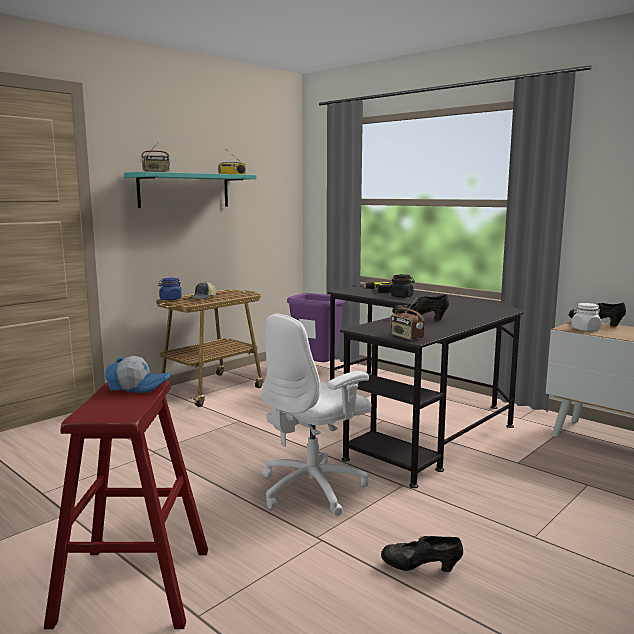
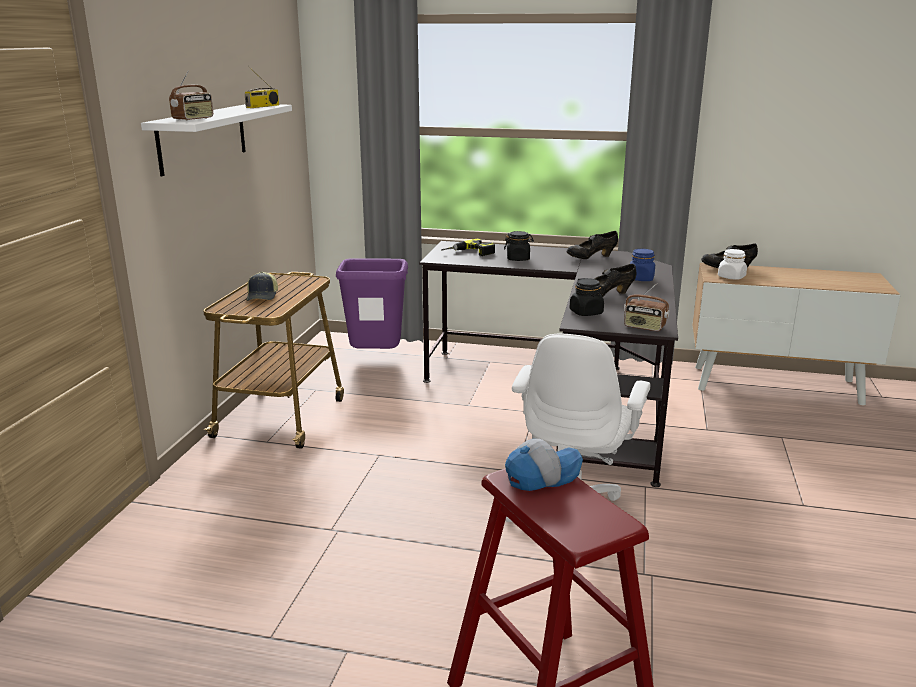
camera: 30 degrees left, 10 degrees up
(170, 299) = (224, 306): blue jar -> blue jar (641, 279)
(184, 190) = (203, 137): turquoise shelf -> white shelf
(380, 325) = (586, 312): none -> black jar
(420, 568) = (762, 571): black shoe -> black shoe (591, 258)

